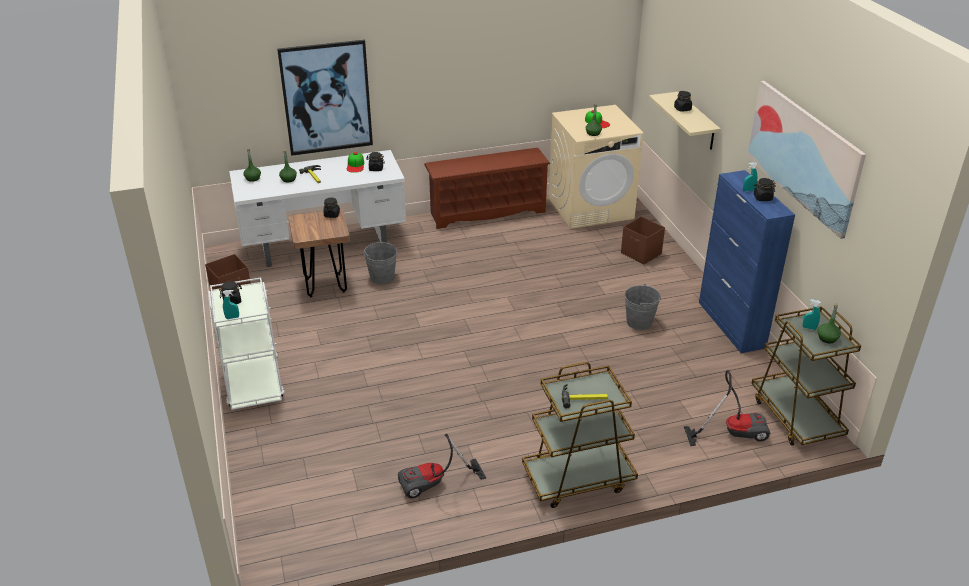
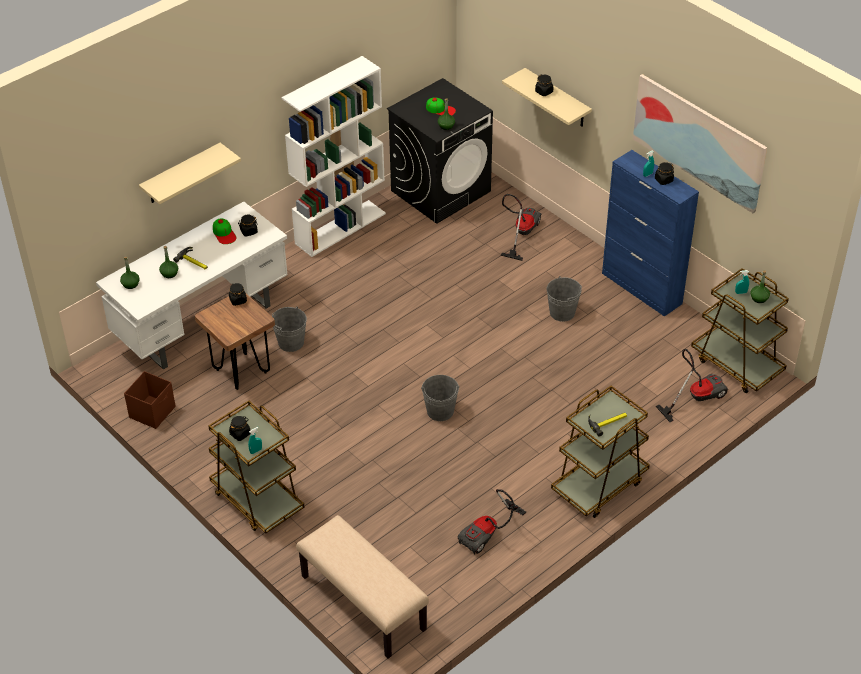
camera: 25 degrees left, 10 degrees up
(253, 383) = (257, 500): white cart -> brown cart
(268, 502) = (362, 603): none -> beige bench
(326, 98) = (181, 174): picture -> beige shelf
(468, 365) = (440, 411): none -> grey bucket
(487, 212) = (340, 228): brown shoe rack -> white bookcase
(591, 208) = (441, 190): beige washing machine -> black washing machine
(641, 254) = (521, 233): brown storage box -> vacuum cleaner

